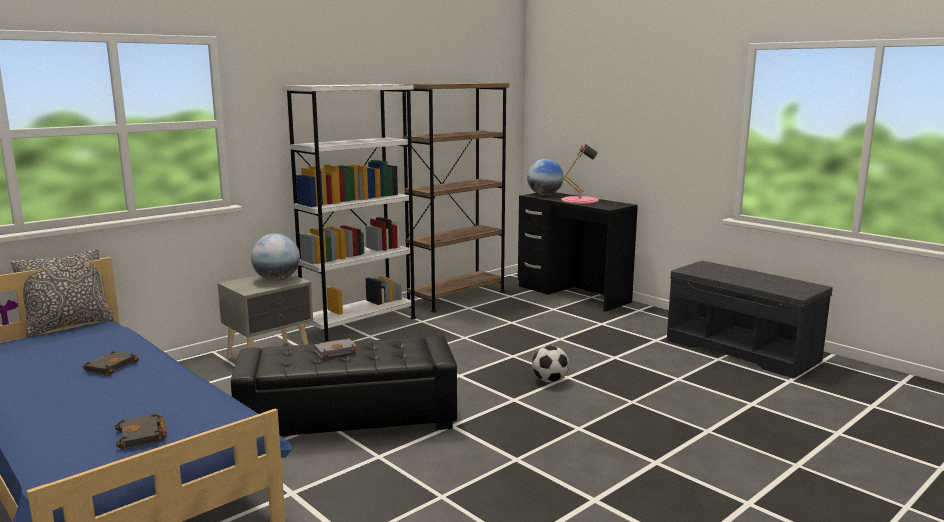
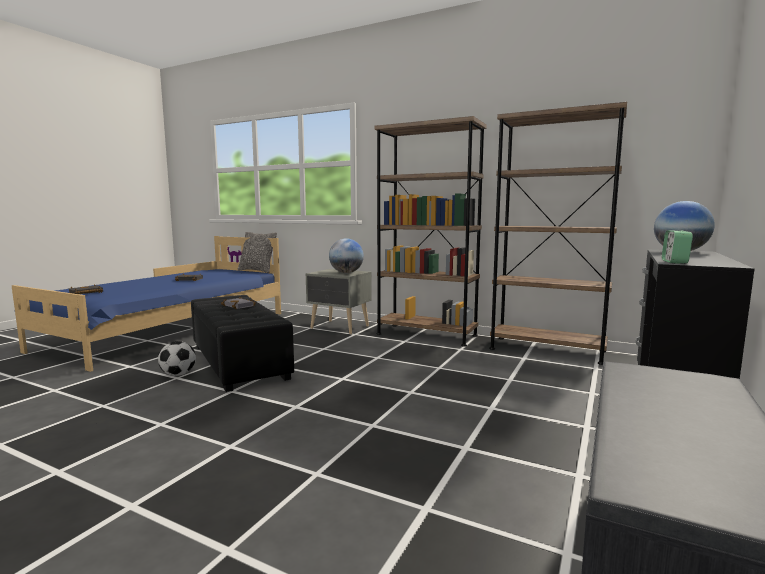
camera: 70 degrees right, 5 degrees down
(359, 324) = (426, 335): white bookcase -> brown bookcase
(550, 381) = (354, 417): football -> football (178, 375)
(579, 200) = (691, 257): pink table lamp -> none
(604, 207) = (675, 262): none -> alarm clock

